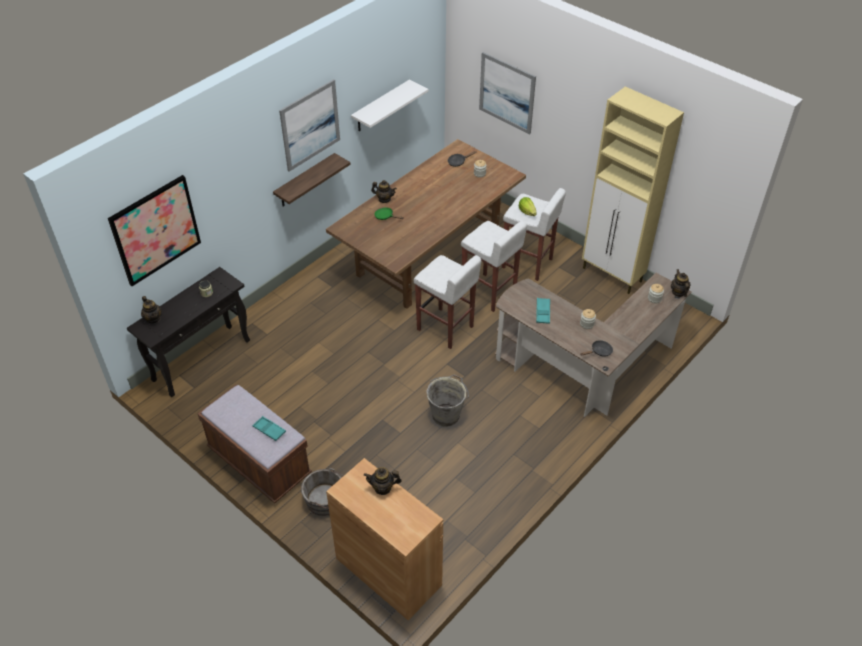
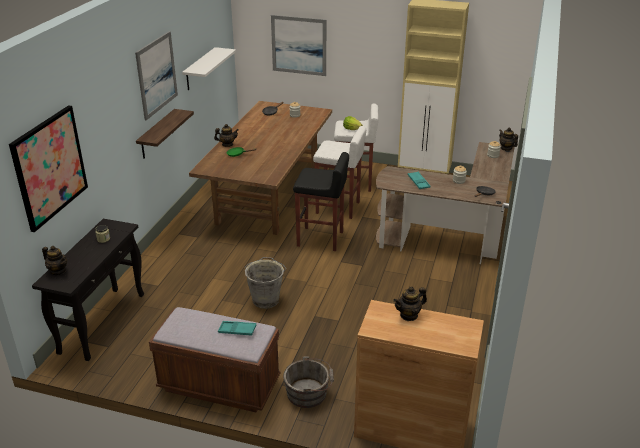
camera: 25 degrees left, 15 degrees down
(445, 329) = (321, 239): white stool -> black stool
(446, 415) = (368, 296): grey bucket -> grey bucket (266, 299)

